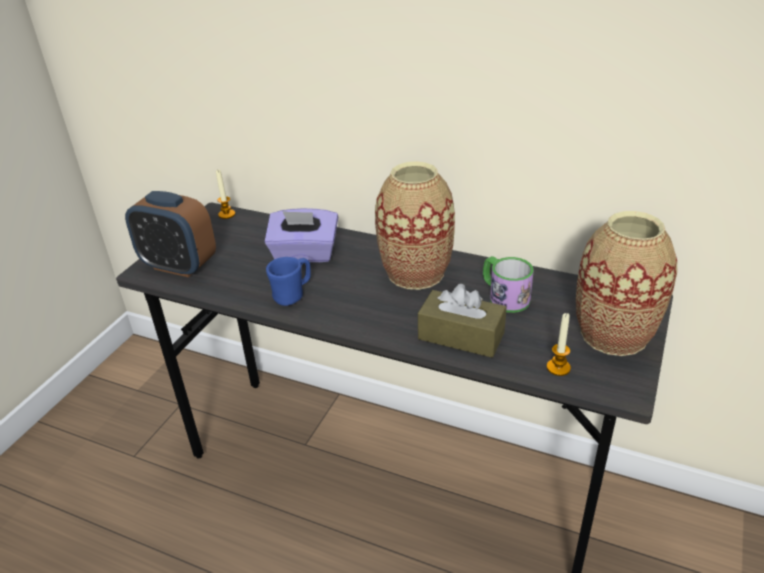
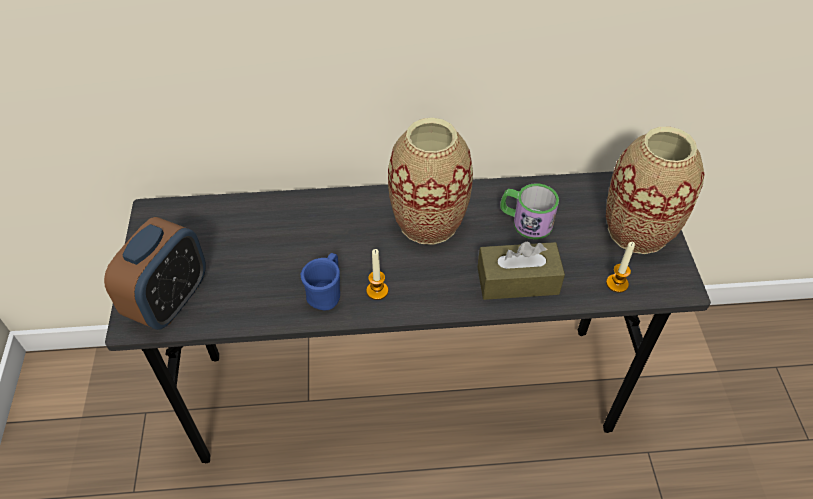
camera: 30 degrees left, 15 degrees up
(179, 266) = (170, 300): alarm clock -> alarm clock turned 60 degrees counterclockwise
(226, 214) = (170, 211): candle -> candle (377, 291)
(304, 254) = (300, 236): purple tissue box -> none

